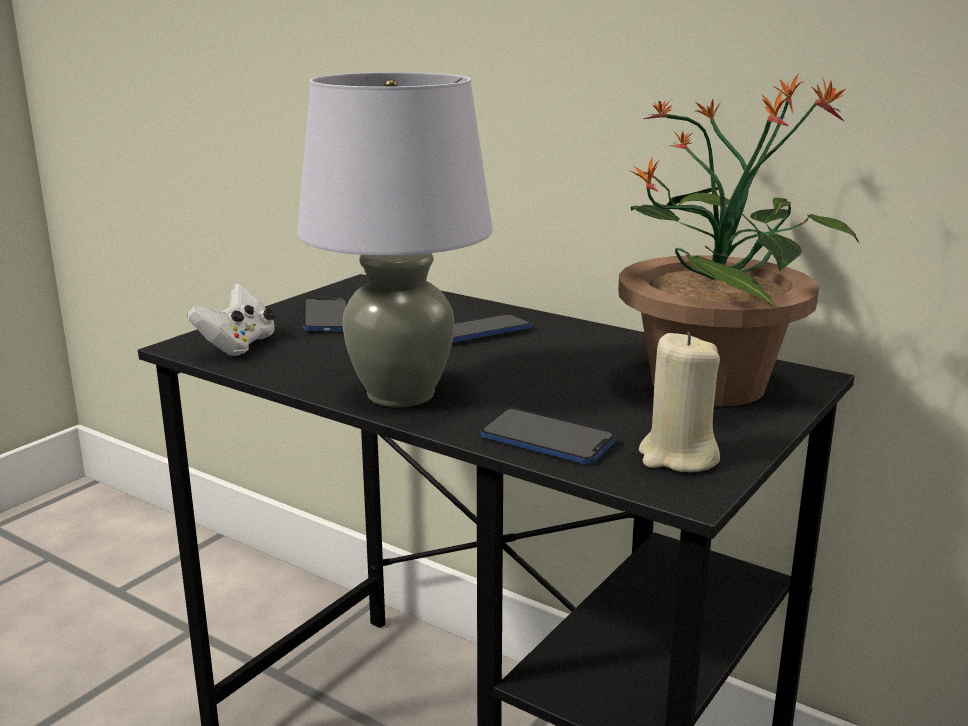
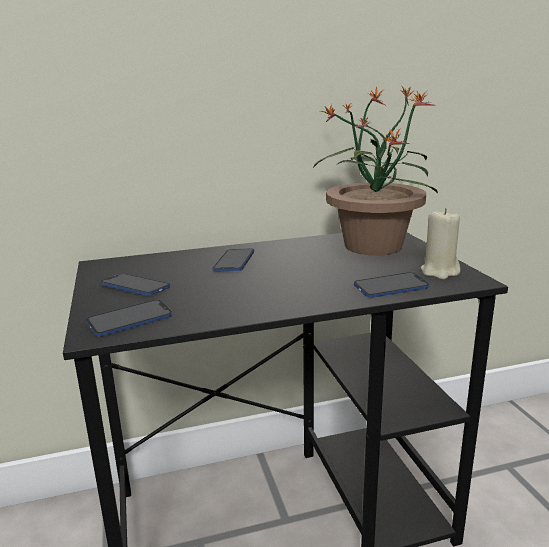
camera: 50 degrees left, 0 degrees up
(238, 346) = (130, 320): white game controller -> phone
(400, 394) = (287, 299): grey table lamp -> none

